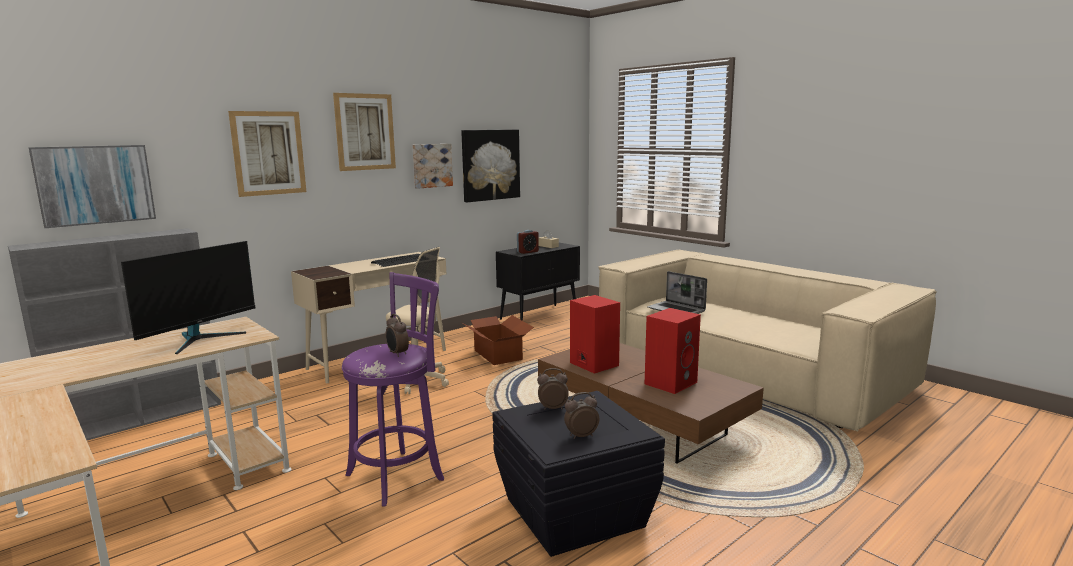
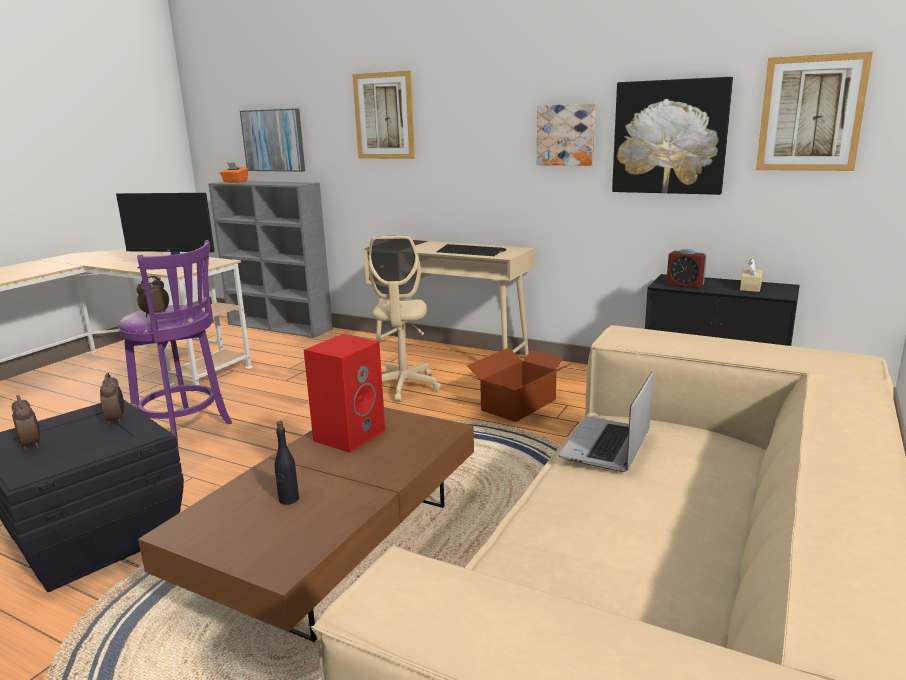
camera: 70 degrees right, 5 degrees up
(47, 244) = (235, 182): none -> orange tissue box
(365, 132) = (480, 90): picture -> picture (811, 114)
(670, 382) = (288, 499): red speaker -> black bottle

